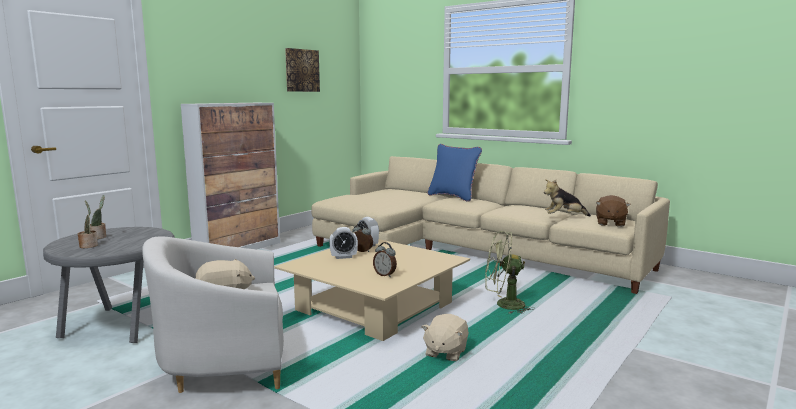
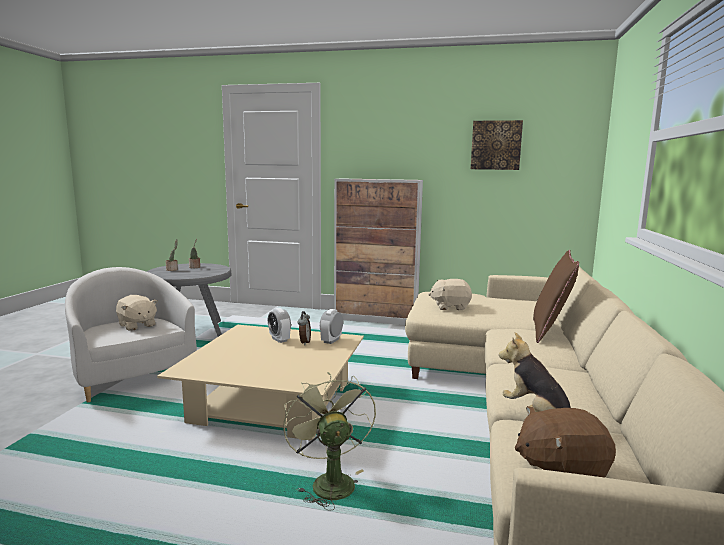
camera: 65 degrees right, 0 degrees up
(385, 275) = (230, 364): alarm clock -> none
(445, 352) = (163, 463): beige plush toy -> beige plush toy (450, 307)
(453, 197) = (550, 332): blue pillow -> brown pillow

